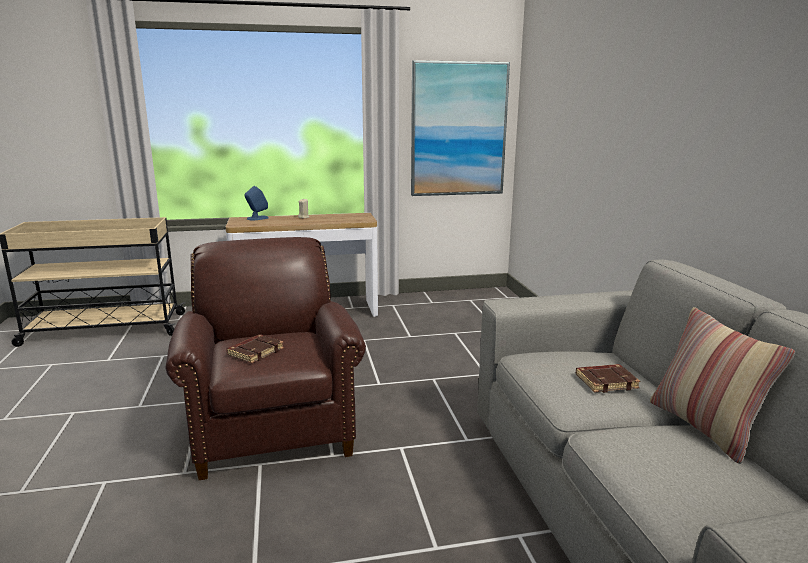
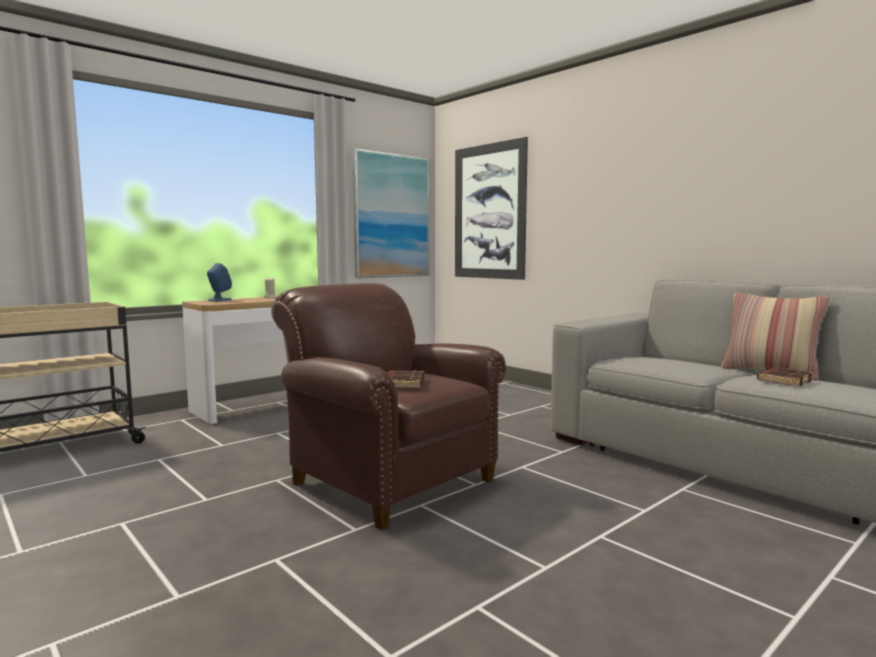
camera: 30 degrees left, 10 degrees down
(552, 130) = (489, 212): none -> picture
(606, 381) = (685, 362): brown book -> brown book (784, 380)

